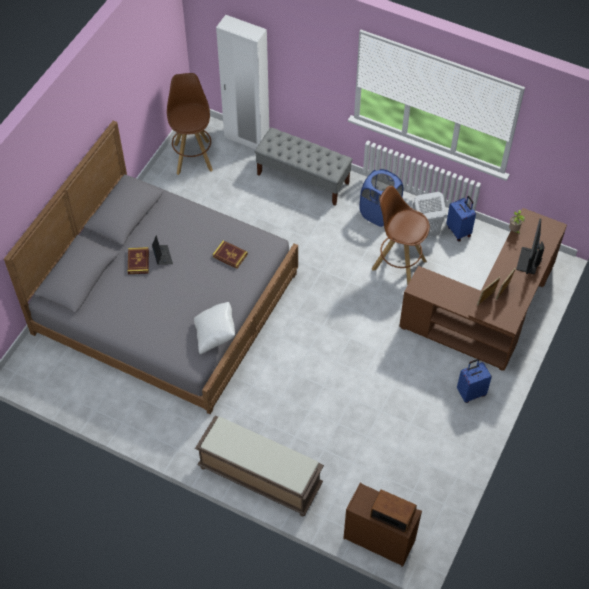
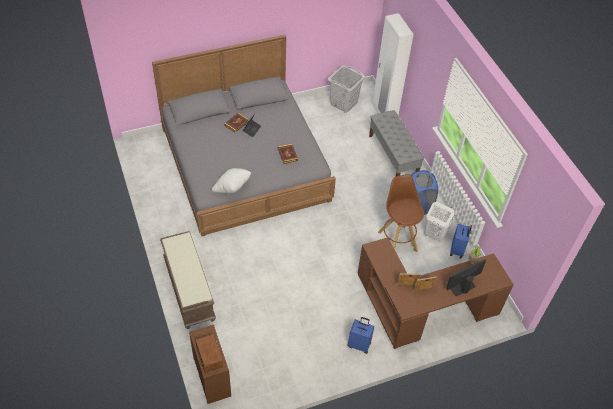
camera: 40 degrees right, 5 degrees down
(193, 156) = (344, 103): brown stool -> grey laundry basket

